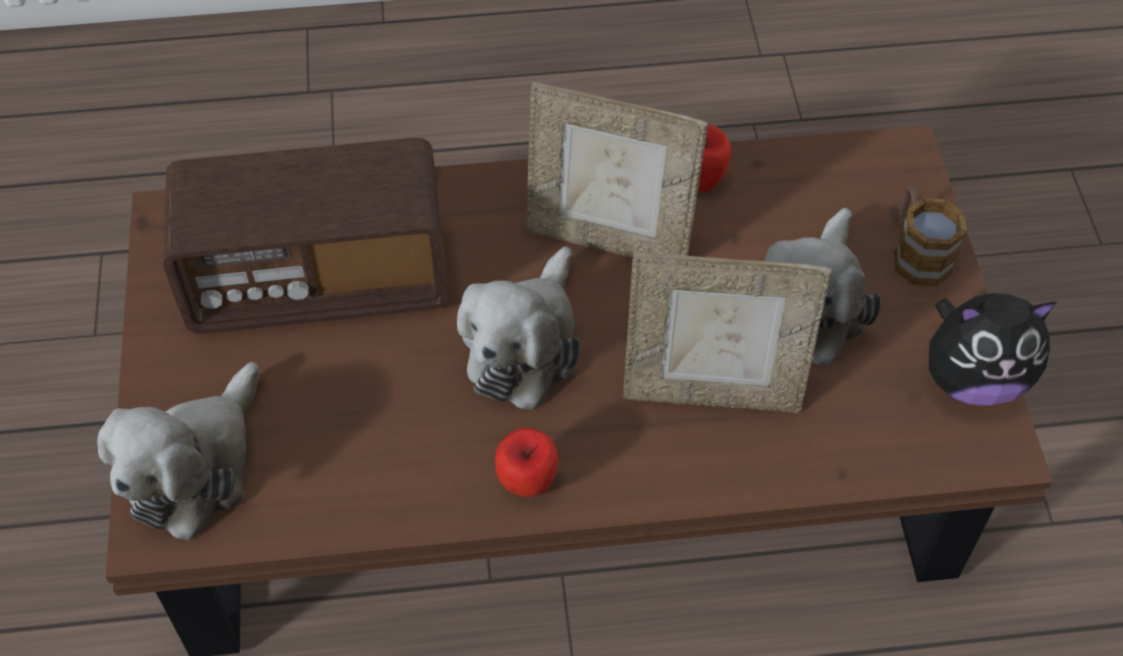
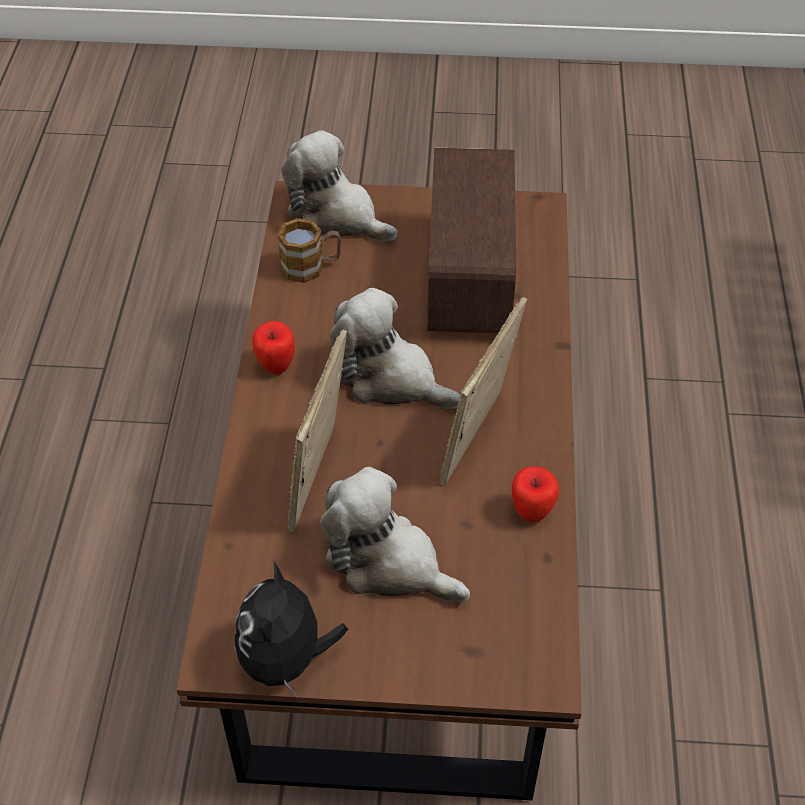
camera: 100 degrees right, 5 degrees down
(916, 252) = (426, 655): mug -> mug (311, 266)

